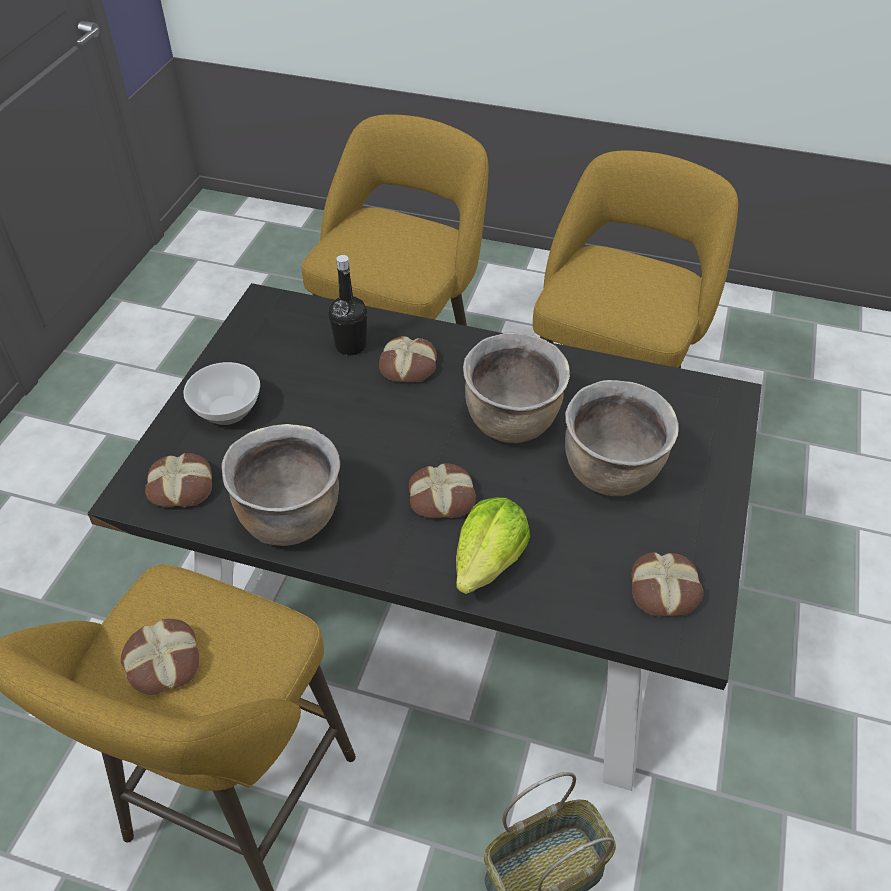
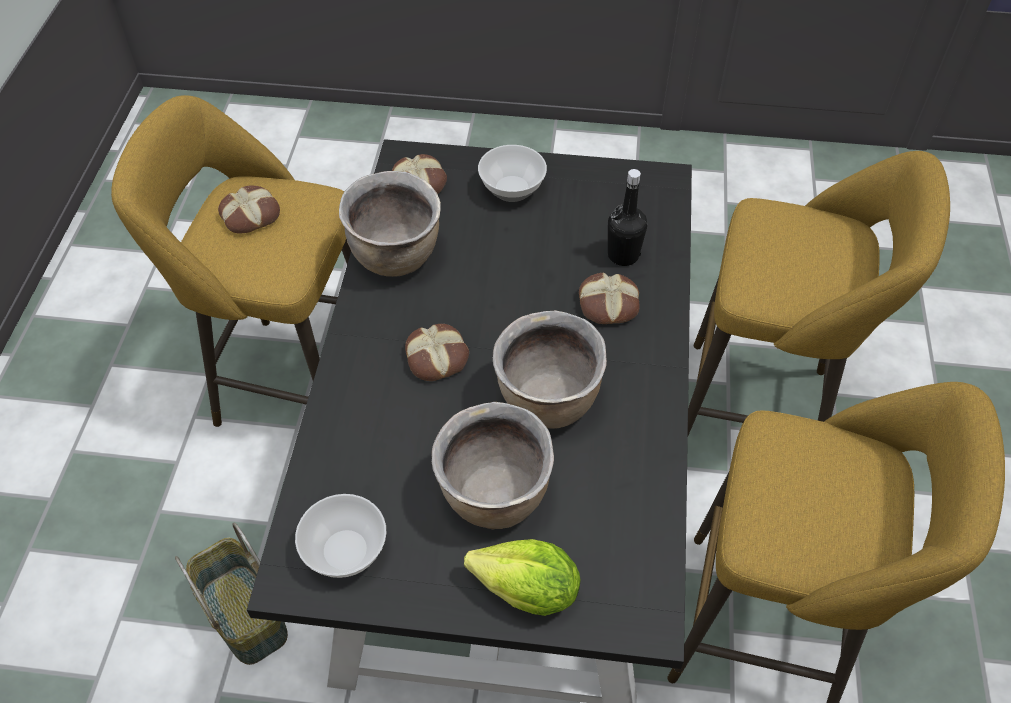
camera: 80 degrees right, 5 degrees up
(489, 562) = (365, 403): lettuce -> lettuce (527, 592)
(665, 590) = (346, 552): bread -> bowl

